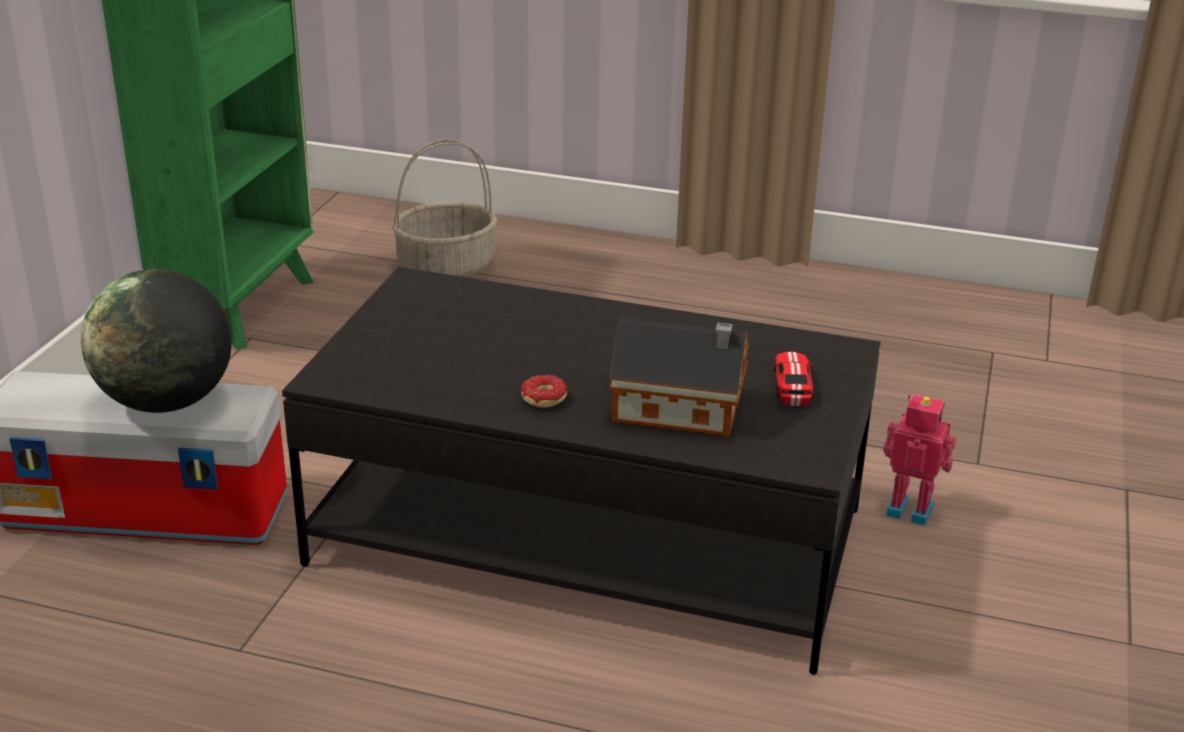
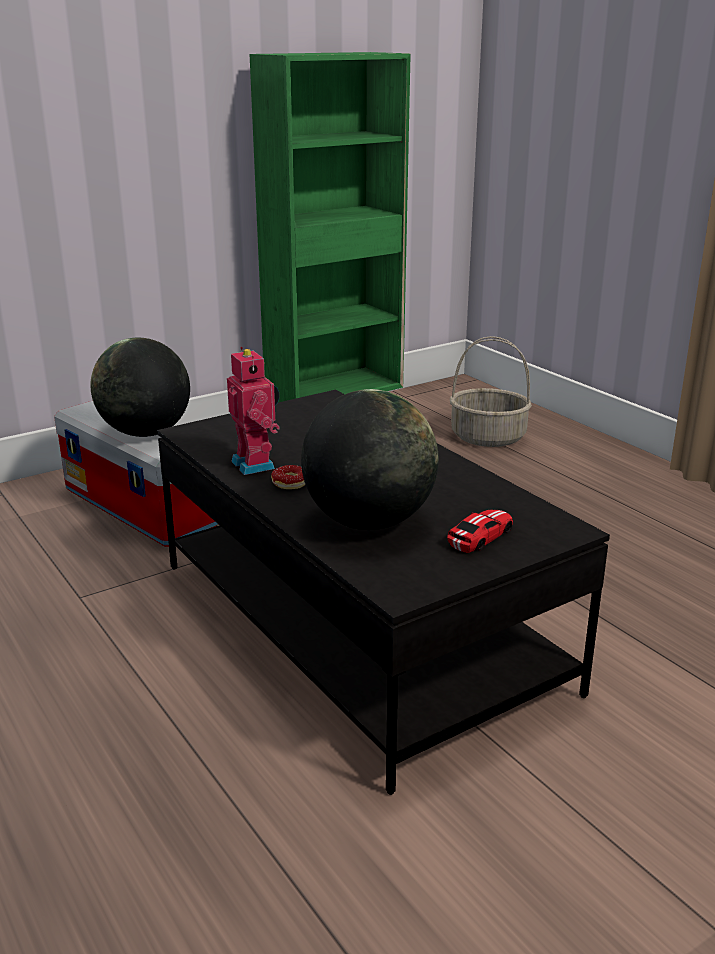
camera: 40 degrees right, 5 degrees down
(682, 409) = (369, 522): toy house -> globe
(910, 509) = (637, 717): toy robot -> toy robot (256, 464)

